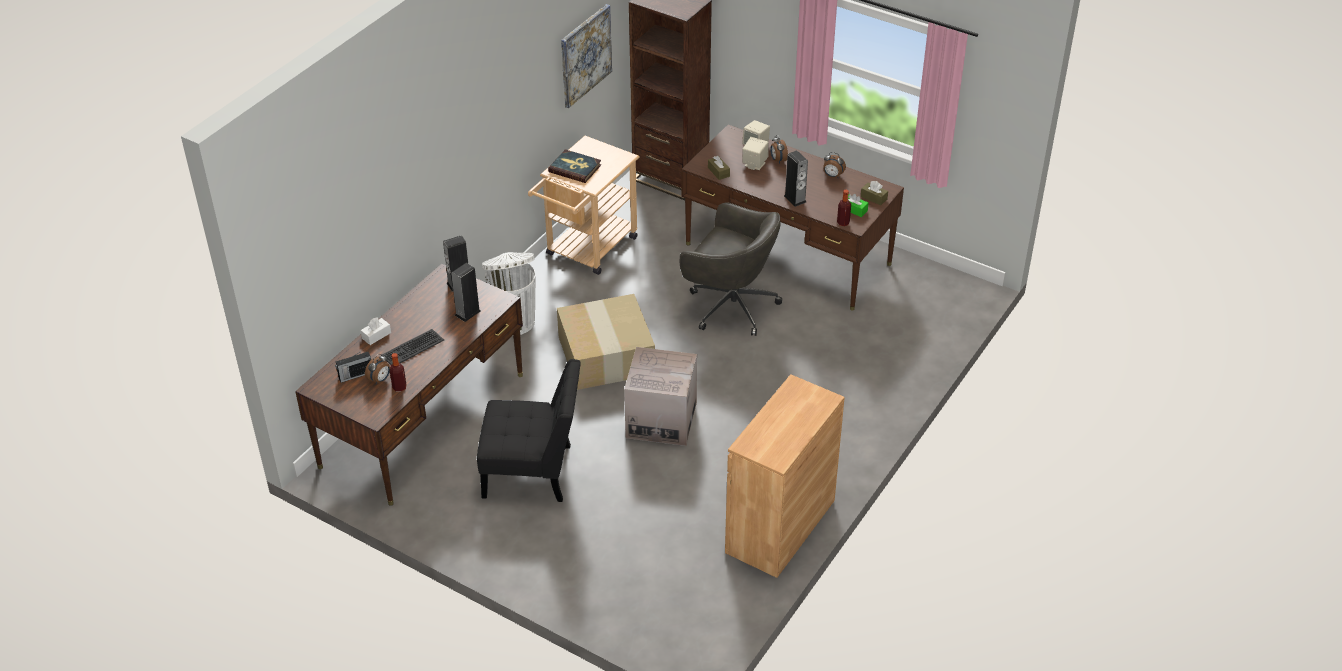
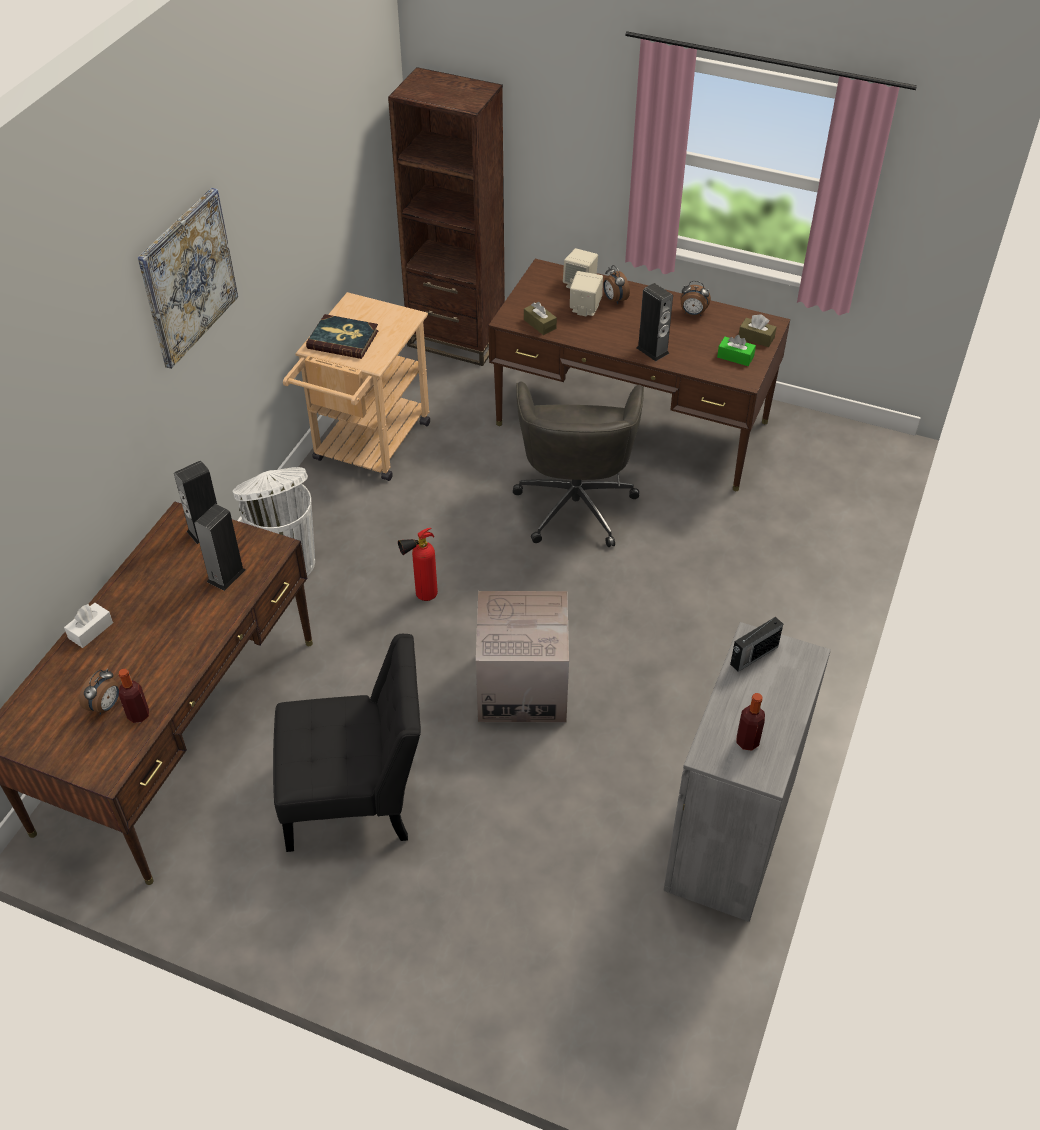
camera: 10 degrees left, 5 degrees up
(355, 375) = (65, 703): radio -> radio (753, 656)
(412, 348) = (150, 644): keyboard -> none
(585, 55) = (337, 178): picture -> picture (187, 277)
(604, 355) = (421, 597): cardboard box -> fire extinguisher
(730, 305) = (575, 504): grey office chair -> grey office chair turned 75 degrees clockwise
(780, 526) = (731, 833): brown cabinet -> grey cabinet
(843, 222) = (726, 377): bottle -> bottle (747, 741)

